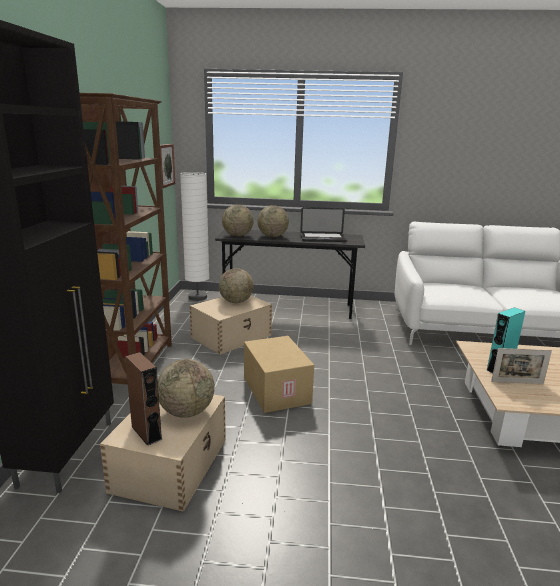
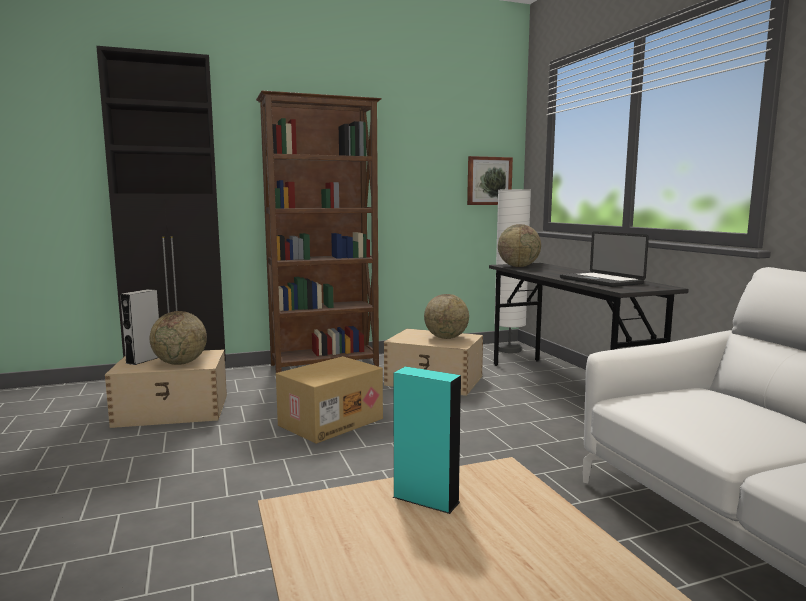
camera: 65 degrees right, 10 degrees down
(146, 432) = (144, 360): brown speaker -> grey speaker
(272, 236) = (550, 271): globe -> none
(517, 382) = (378, 517): picture frame -> none

